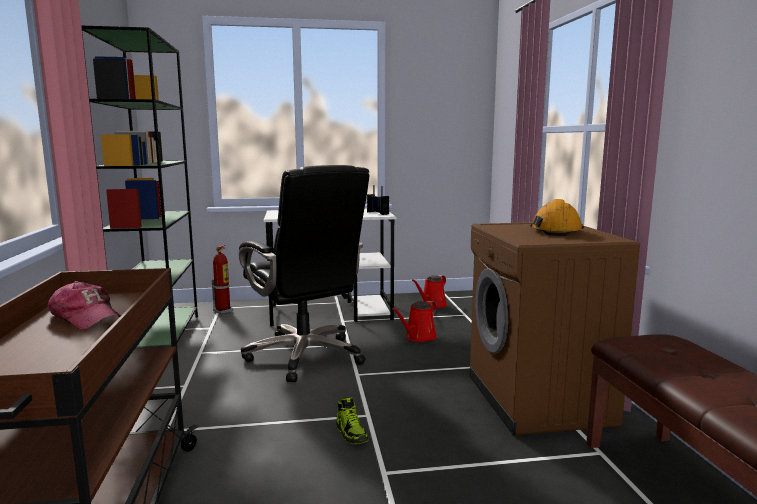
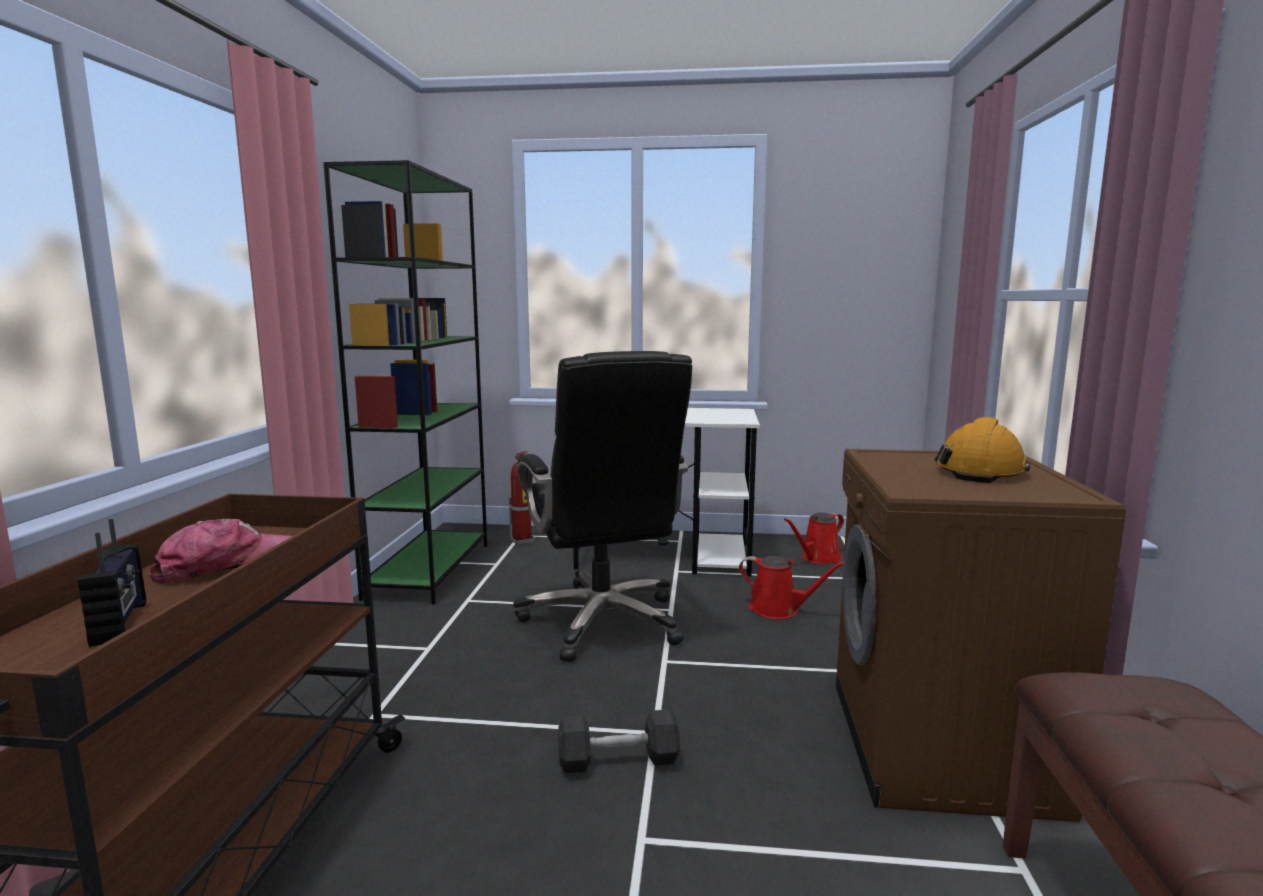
camera: 15 degrees right, 0 degrees up
(86, 318) = (224, 565): cap -> cap turned 90 degrees counterclockwise
(351, 433) = (618, 760): shoe -> grey dumbbell
(378, 213) = (736, 417): radio -> radio (121, 623)
(418, 337) = (778, 609): red watering can -> red watering can turned 120 degrees counterclockwise

